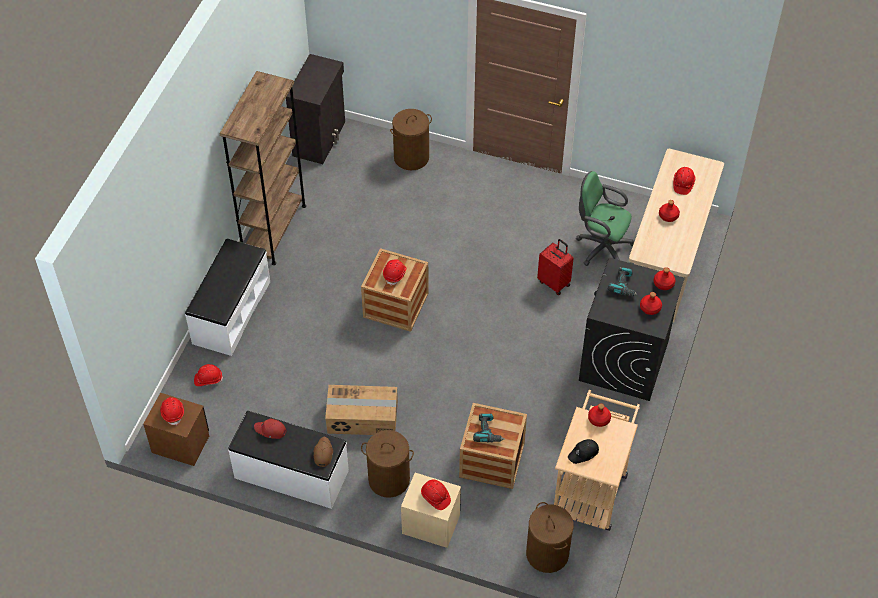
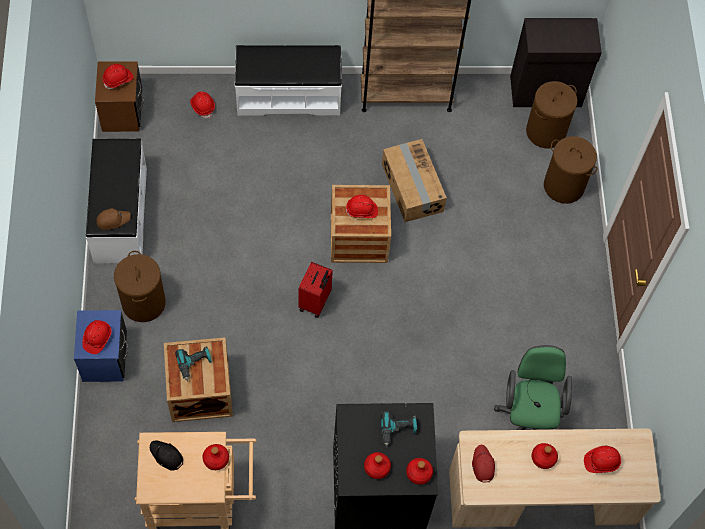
camera: 65 degrees right, 10 degrees up
(270, 430) = (123, 166): red cap -> red cap (482, 465)
(362, 418) = (207, 254): cardboard box -> cardboard box (411, 188)
(431, 524) = (105, 358): beige nightstand -> blue nightstand
(547, 554) = (105, 480): brown laundry basket -> brown laundry basket (545, 132)
(554, 283) = (455, 383): red suitcase -> red suitcase (315, 302)

